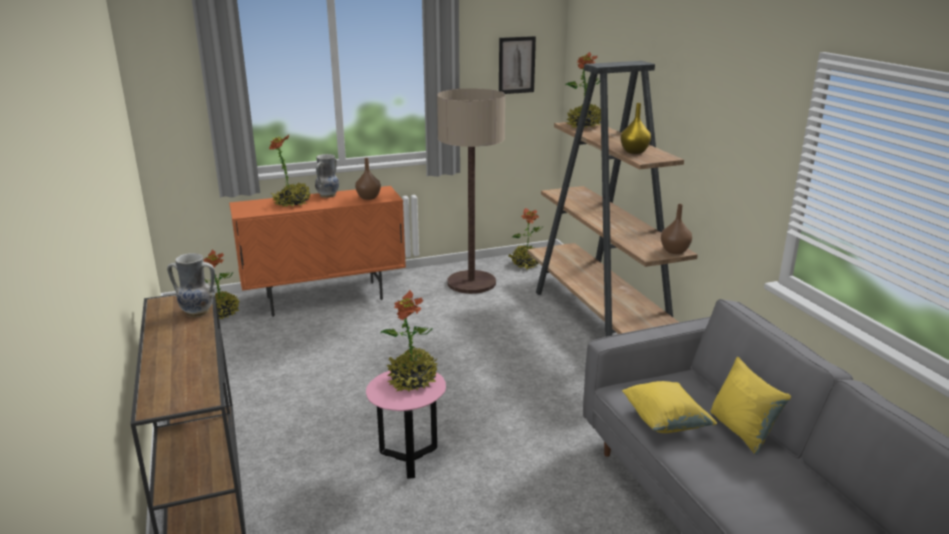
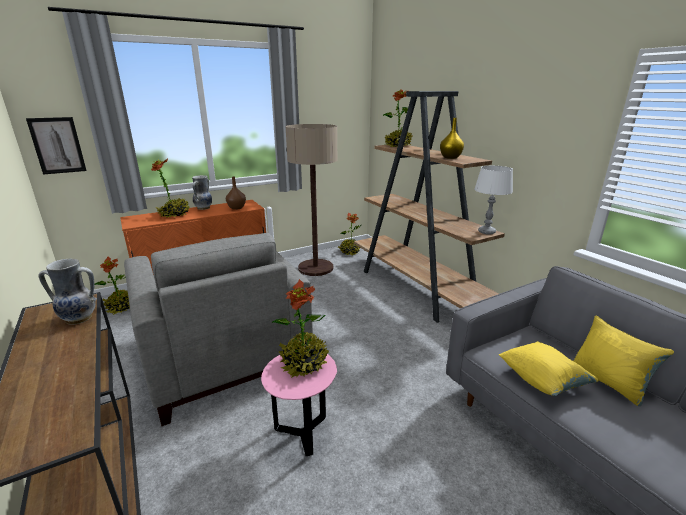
camera: 10 degrees left, 0 degrees up
(335, 374) = (222, 353): none -> grey armchair
(516, 65) = (337, 109): picture -> picture (57, 145)
(674, 251) = (486, 232): brown vase -> white table lamp

